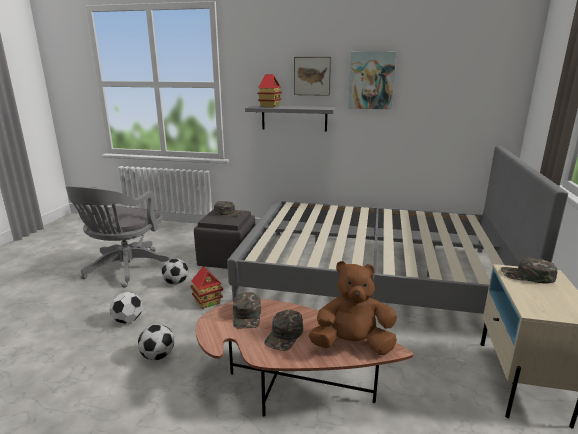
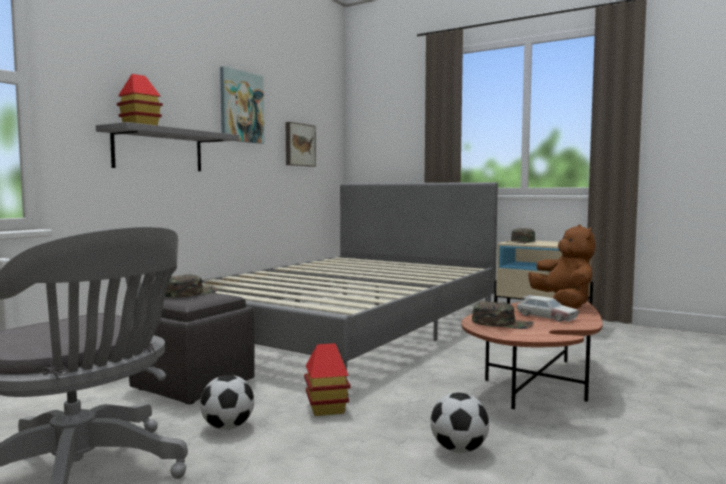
camera: 70 degrees left, 15 degrees down
(128, 320) = (330, 473): football -> none
(284, 335) = (546, 316): green cap -> toy car
(312, 76) = (179, 90): picture -> picture (299, 145)
(352, 345) = (563, 304): brown plush toy -> brown plush toy turned 150 degrees clockwise

